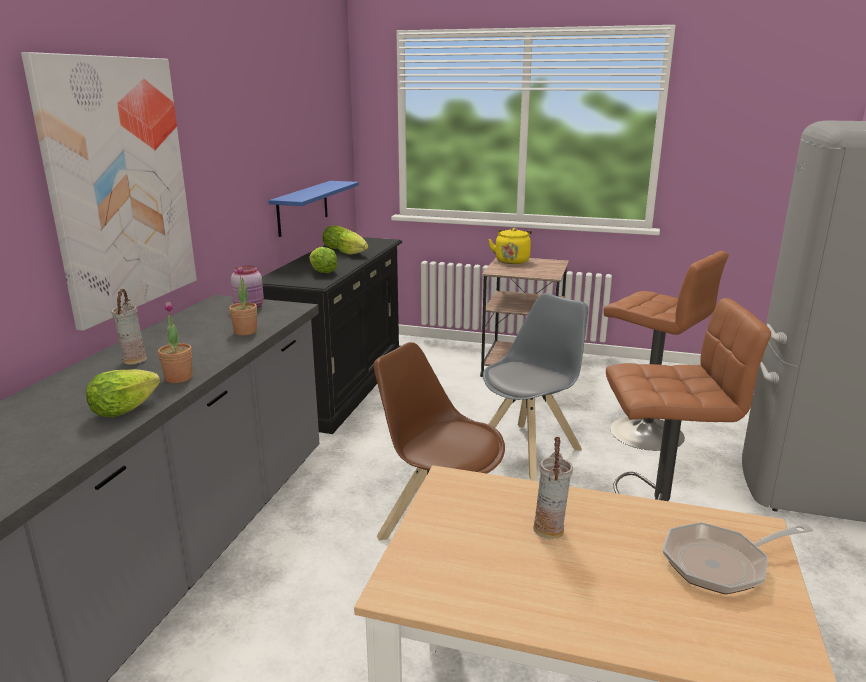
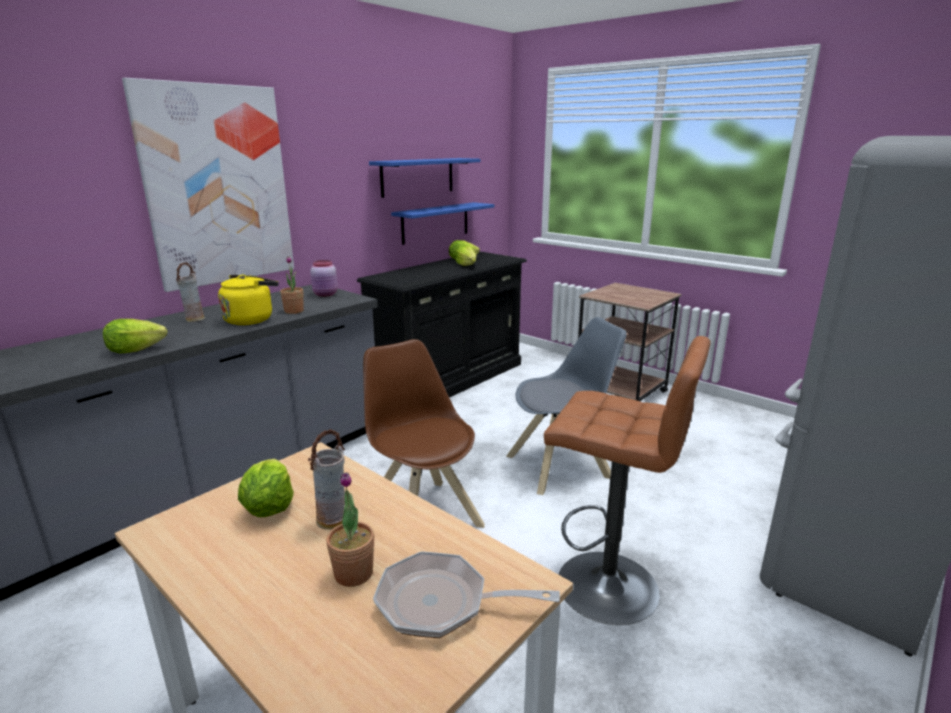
camera: 25 degrees right, 0 degrees up
(178, 378) = (200, 335): potted plant -> potted plant (353, 573)
(286, 156) = (417, 177): none -> blue shelf
(323, 272) = (421, 277): lettuce -> lettuce (269, 507)
(512, 260) = (623, 288): yellow kettle -> yellow kettle (251, 319)
(647, 434) = (696, 480): brown stool -> none

